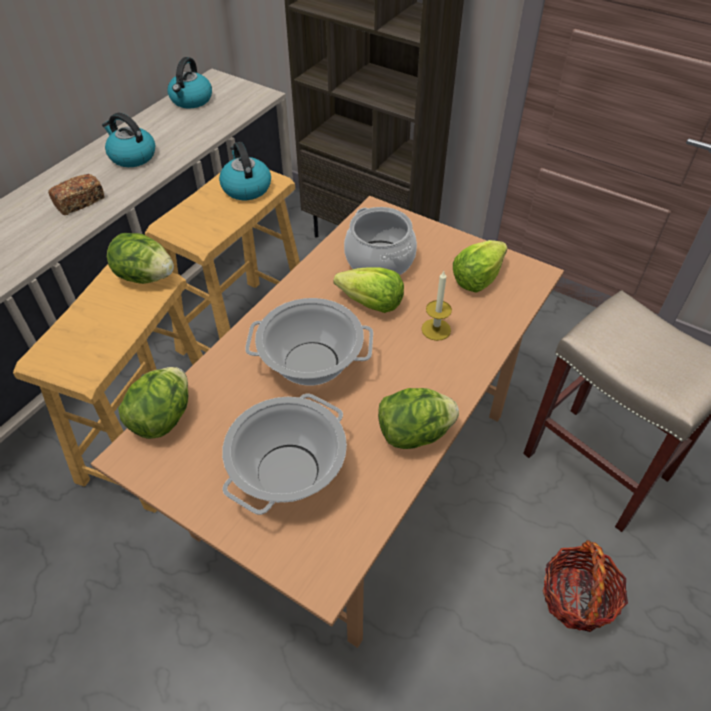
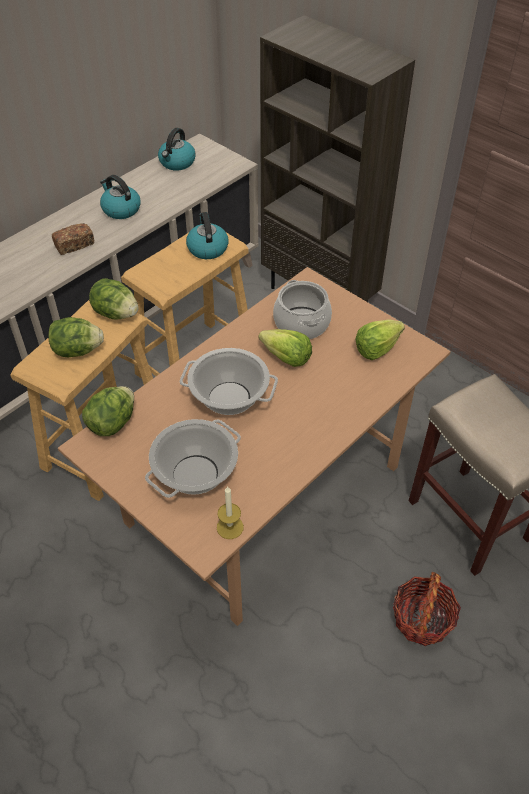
camera: 10 degrees right, 0 degrees up
(414, 433) = (294, 461): lettuce -> lettuce (77, 350)
(436, 329) = (332, 385): candle -> candle (230, 527)

